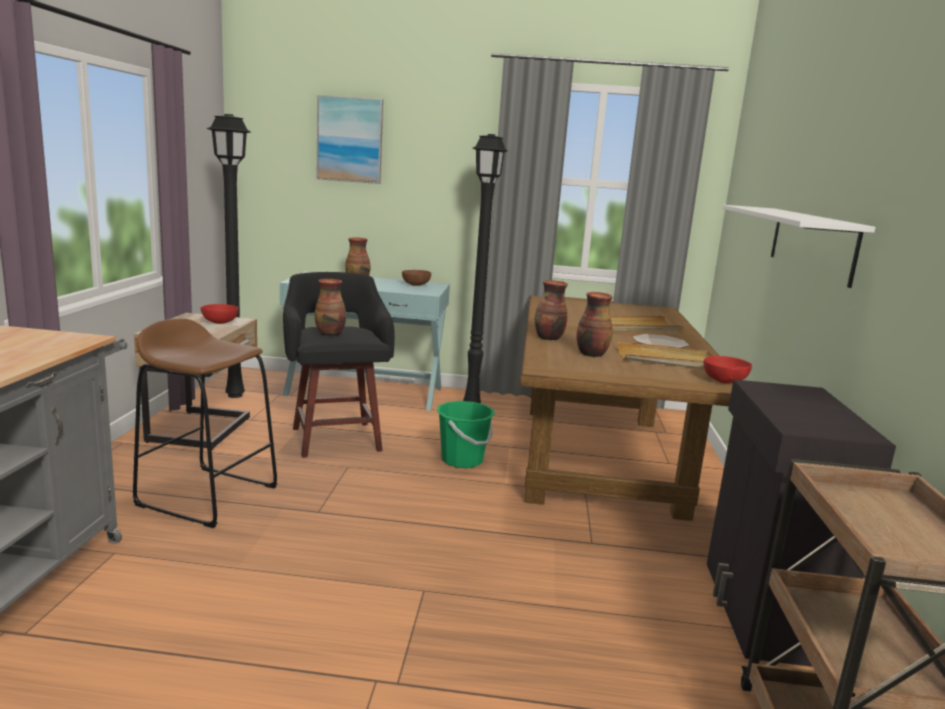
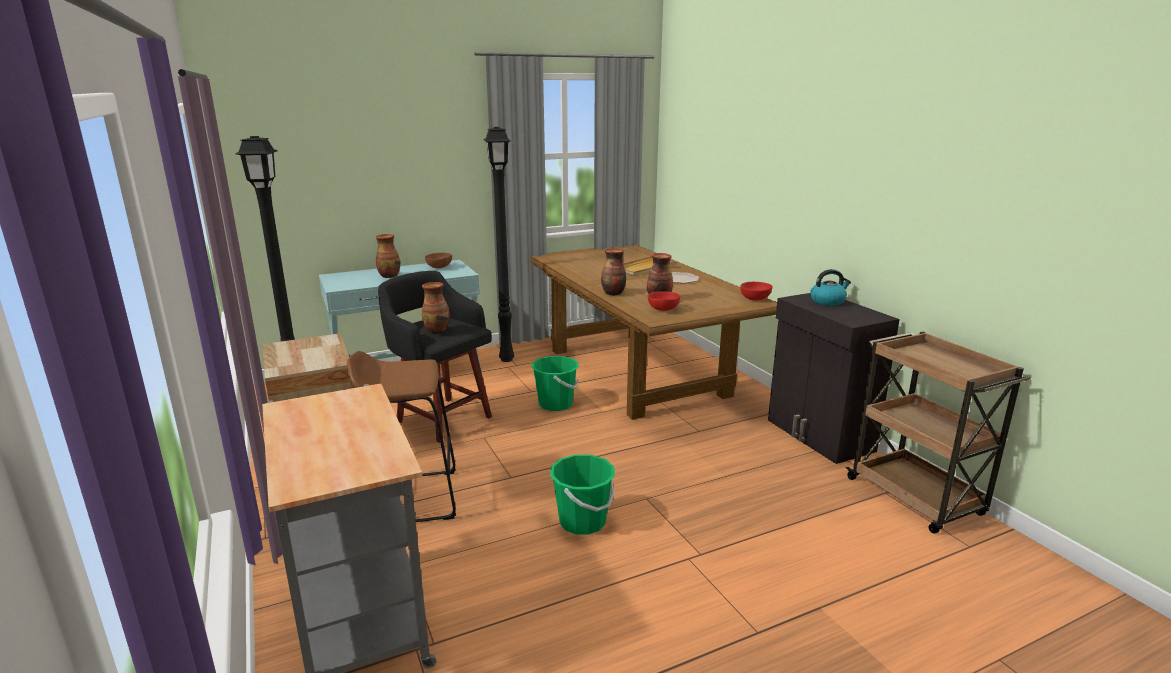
camera: 30 degrees left, 5 degrees up
(218, 323) = (317, 346): red bowl -> red bowl (662, 310)
(321, 584) = (582, 522): none -> green bucket
(350, 140) = (345, 141): picture -> none
(667, 360) = (703, 291): beige tray -> none
(807, 399) = (828, 301): none -> kettle
(811, 243) = (782, 196): white shelf -> none

